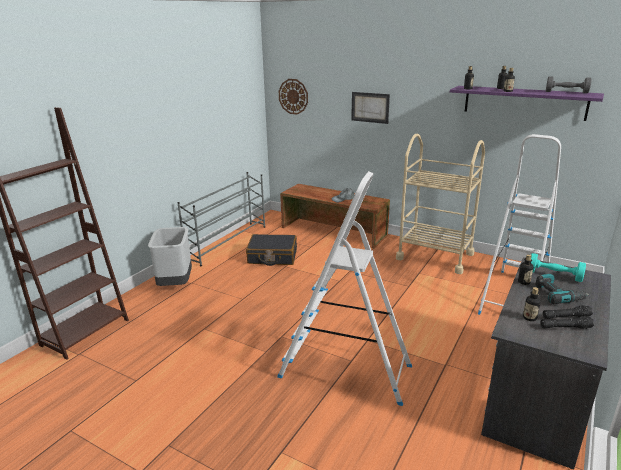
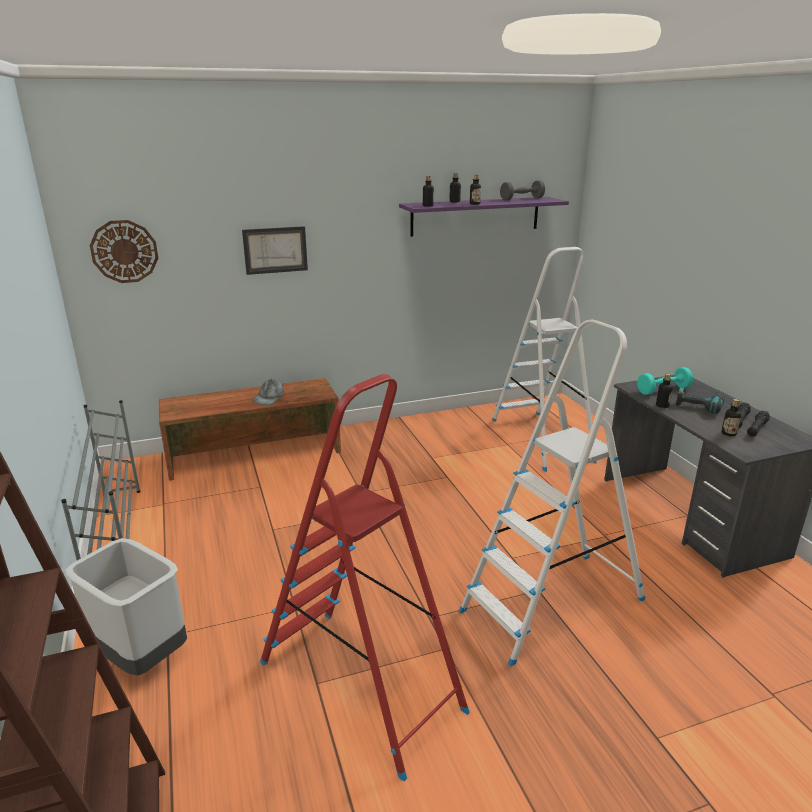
camera: 50 degrees left, 0 degrees up
(214, 339) = (358, 685): none -> red step ladder
(272, 257) = (230, 526): black suitcase -> none
(435, 256) = (415, 432): beige cart -> none

